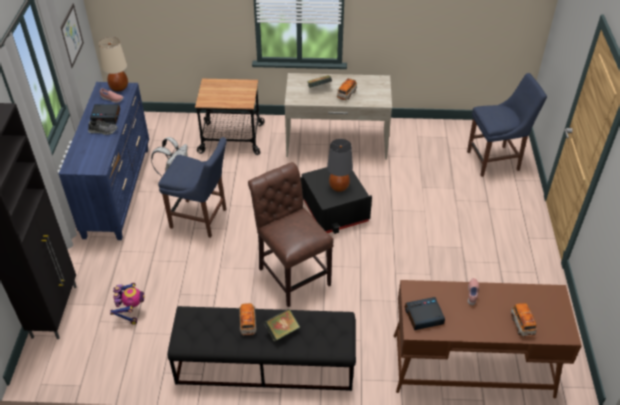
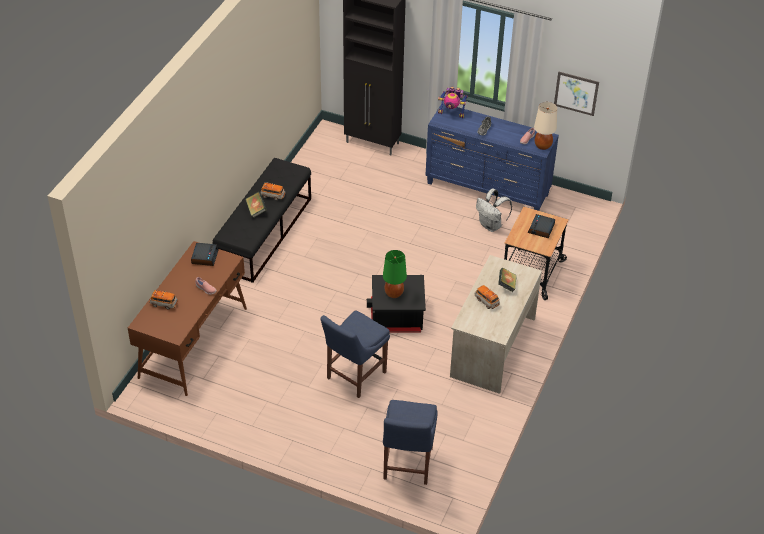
camera: 110 degrees right, 0 degrees up
(106, 117) = (502, 133): alarm clock -> alarm clock (541, 229)
(131, 311) = (351, 178): toy robot -> toy robot (452, 113)
(201, 219) = (429, 231): blue chair -> blue chair (354, 376)
(292, 273) = (339, 269): brown chair -> none
(339, 187) = (393, 293): grey table lamp -> green table lamp

